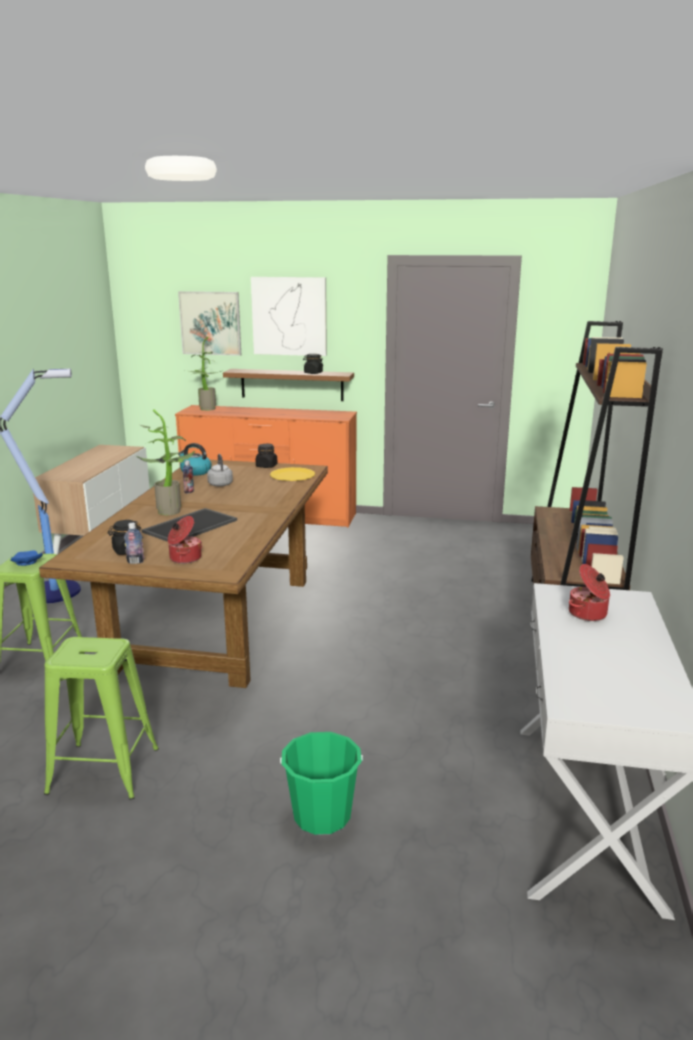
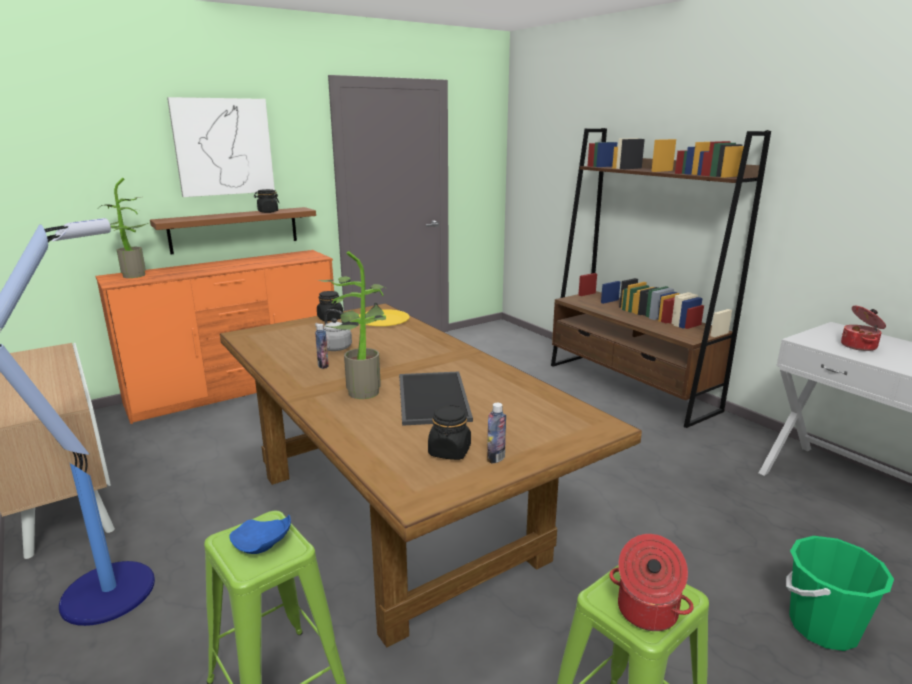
camera: 45 degrees left, 0 degrees up
(184, 558) = (528, 430): cooking pot -> cooking pot (646, 612)
(195, 472) = (268, 345): kettle -> none
(210, 323) = (111, 161): picture -> none

